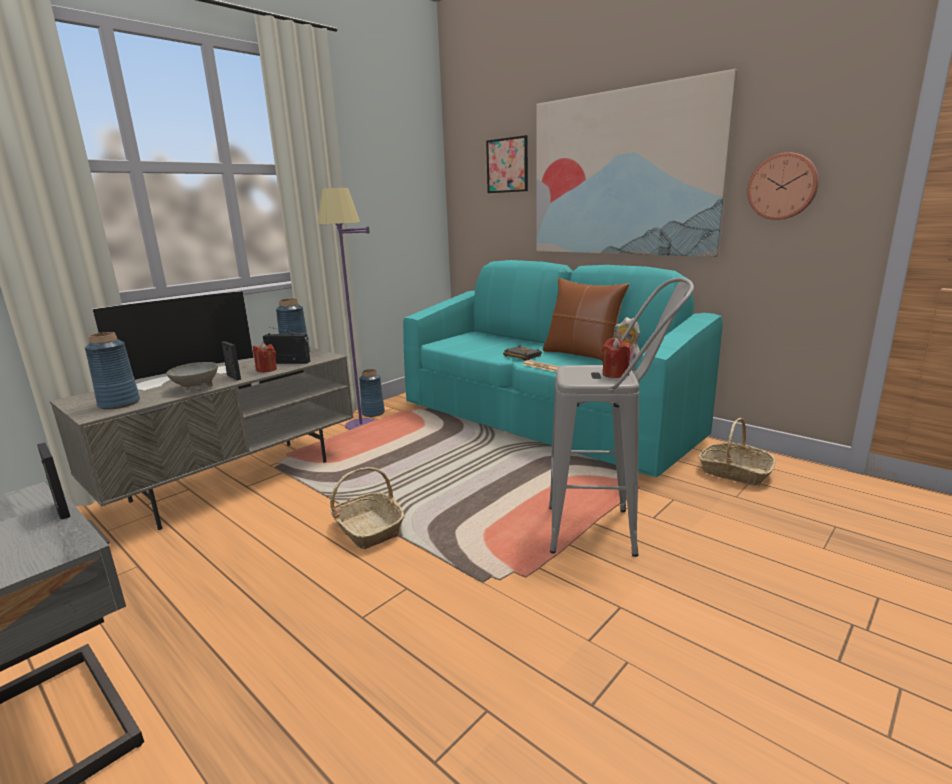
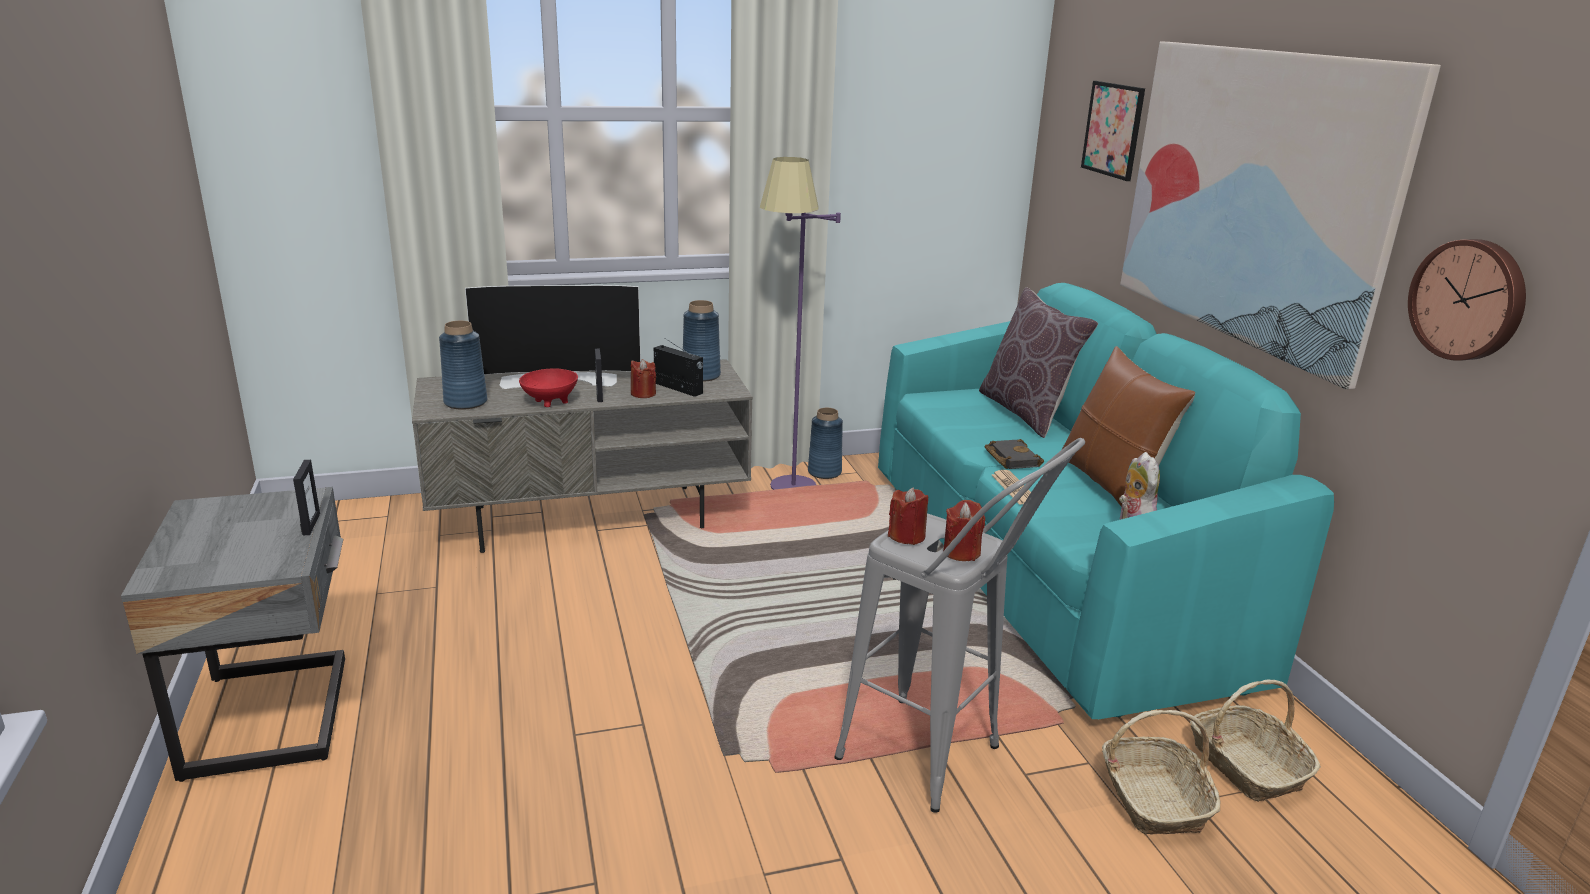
camera: 30 degrees right, 5 degrees up
(196, 387) = (550, 401): grey bowl -> red bowl
(368, 529) = (668, 637): basket -> basket (1152, 798)
(497, 339) = (1027, 412): none -> brown pillow
(574, 376) = (907, 536): none -> red candle

